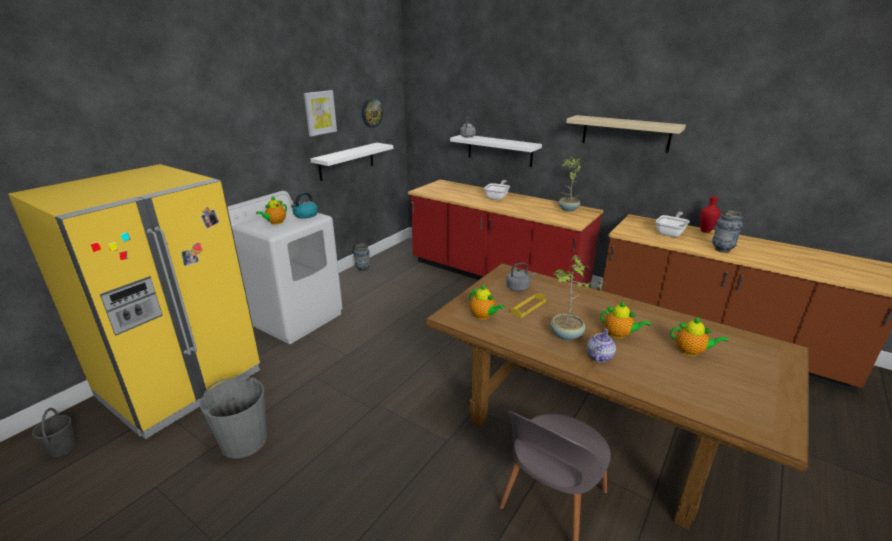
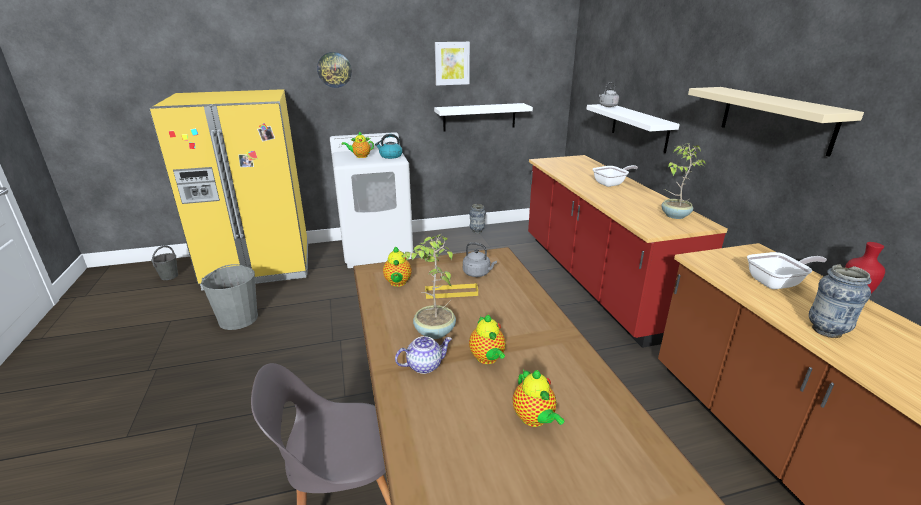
camera: 40 degrees right, 0 degrees up
(371, 112) = (521, 70): wall clock -> wall clock (334, 69)

